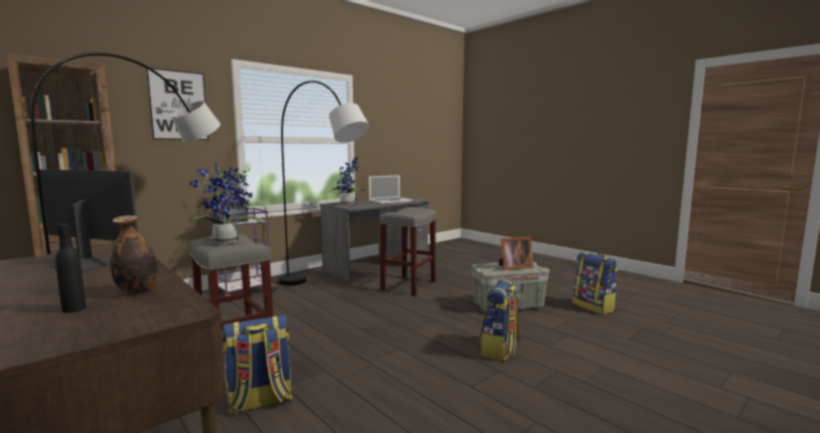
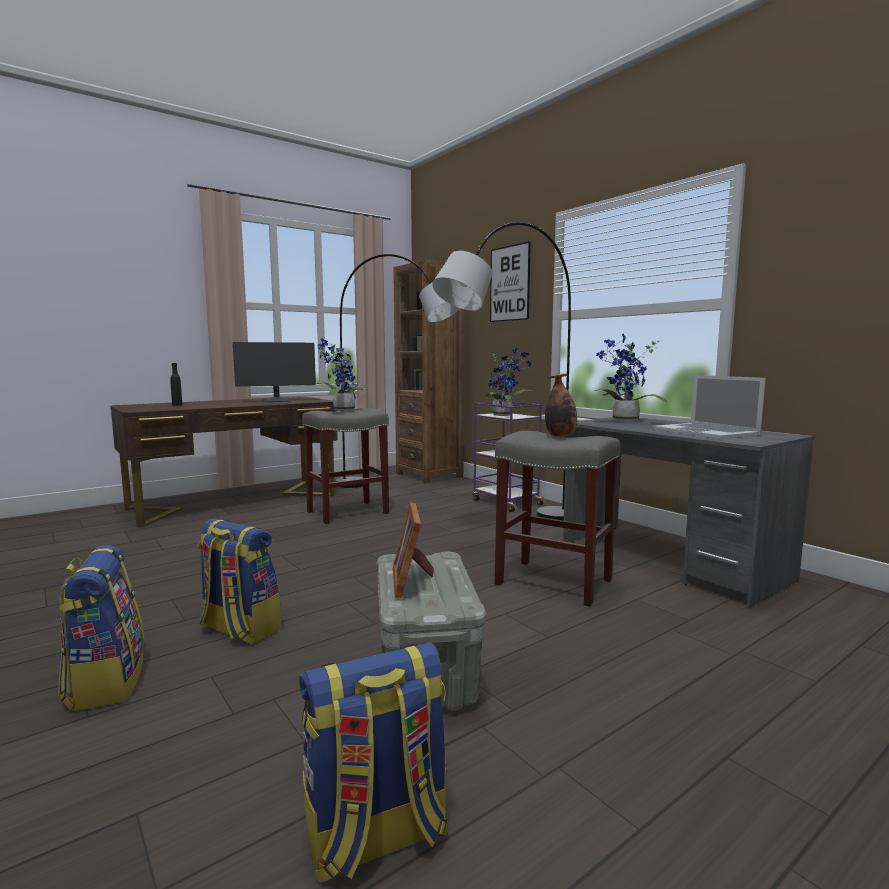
camera: 95 degrees right, 0 degrees up
(86, 264) = (276, 401): monitor -> monitor turned 45 degrees clockwise
(137, 291) = (194, 406): bottle -> bottle (560, 436)
(260, 401) = (247, 525): backpack -> backpack (105, 682)

